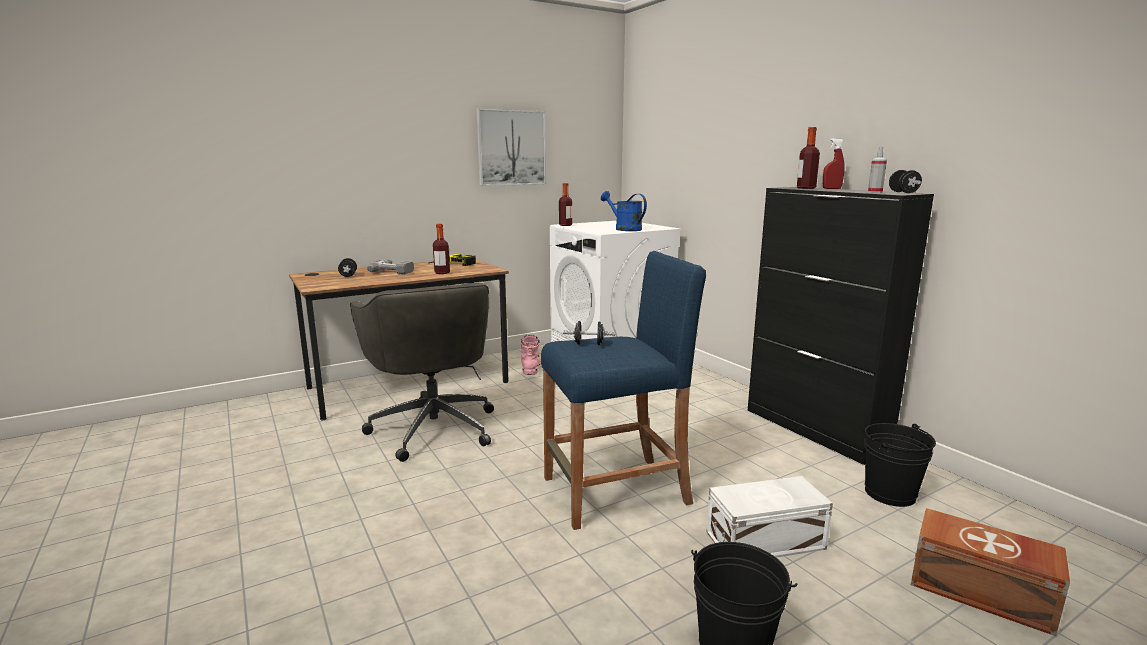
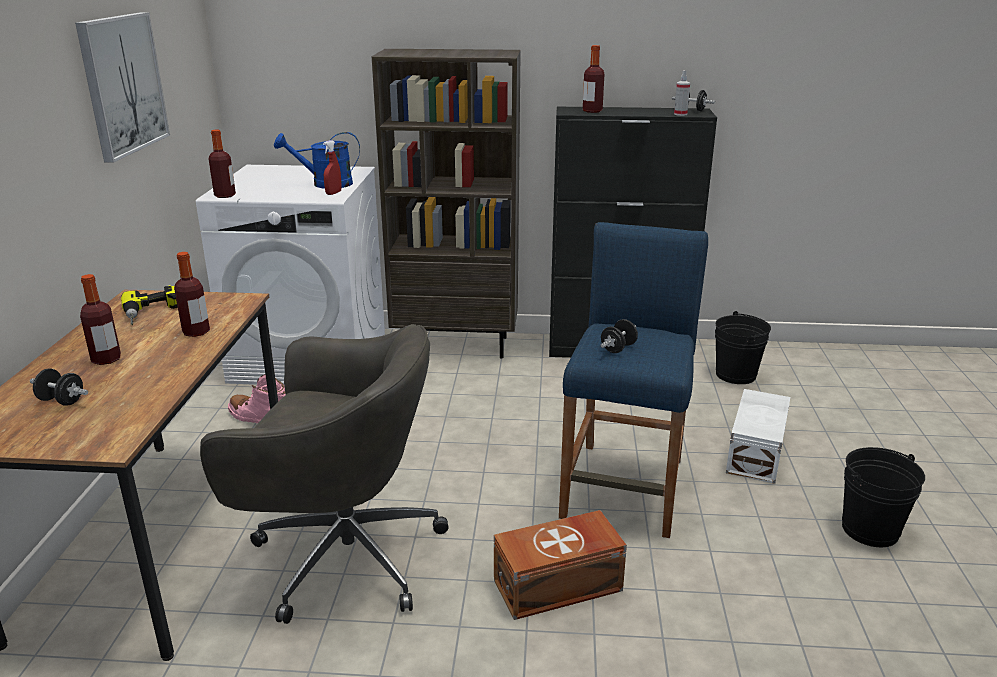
camera: 55 degrees left, 10 degrees up
(395, 271) = (106, 359): power drill -> bottle
(700, 380) = (456, 345): none -> brown bookcase
(831, 188) = (612, 109): red spray bottle -> red spray bottle (333, 193)
(982, 593) = (862, 410): brown storage box -> brown storage box (560, 586)

